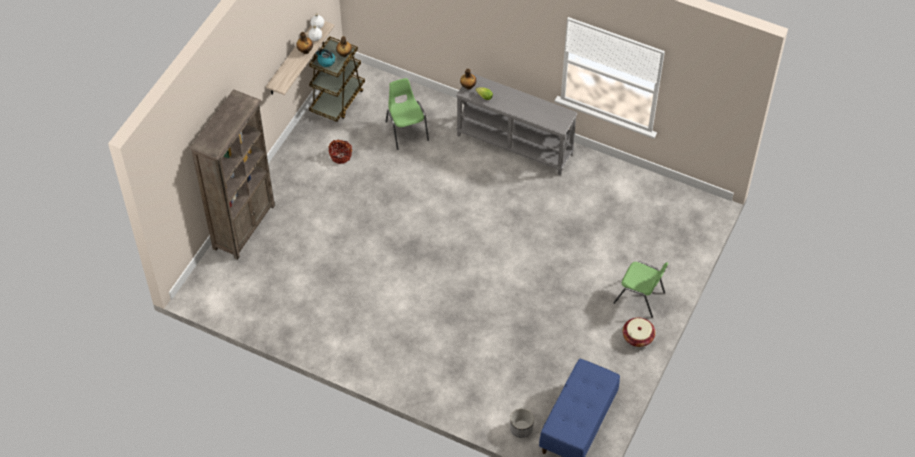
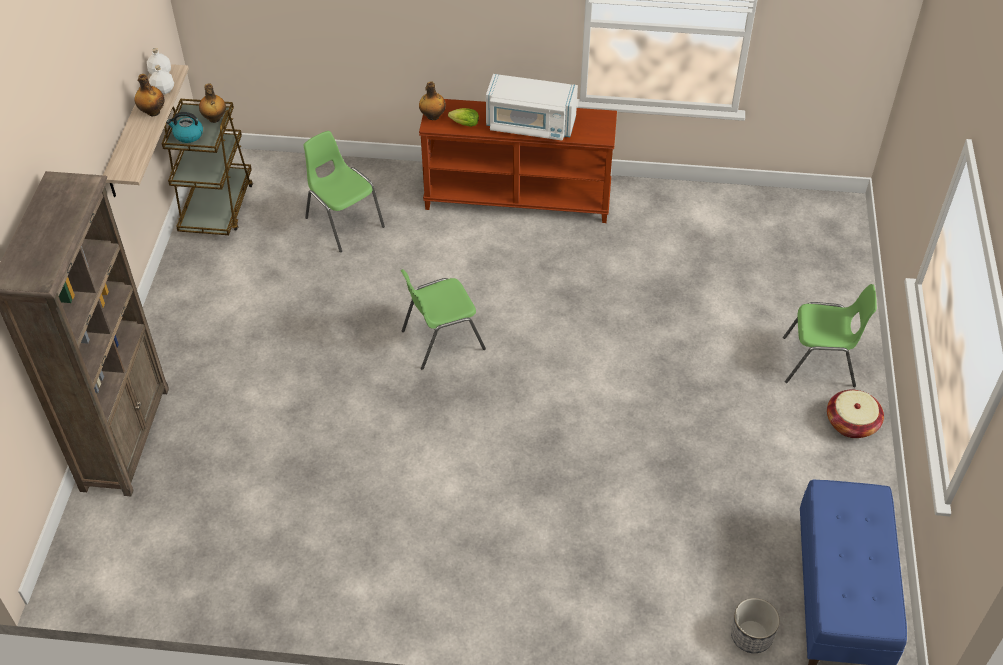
camera: 20 degrees left, 5 degrees down
(340, 156) = (253, 284): basket -> none
(432, 220) = (441, 339): none -> green chair
(515, 144) = (518, 198): grey console table -> brown console table
(522, 108) = (530, 125): none -> white microwave

